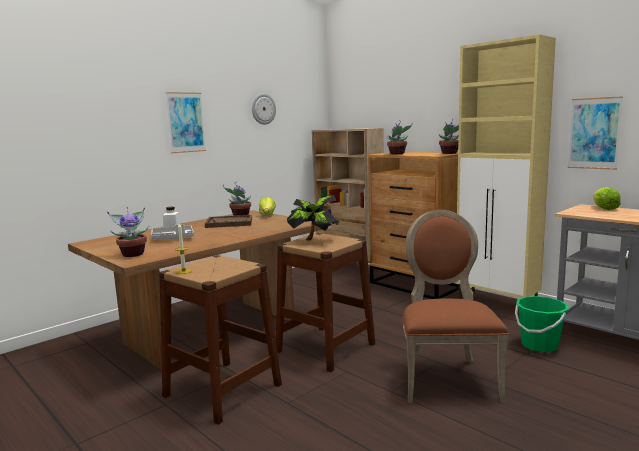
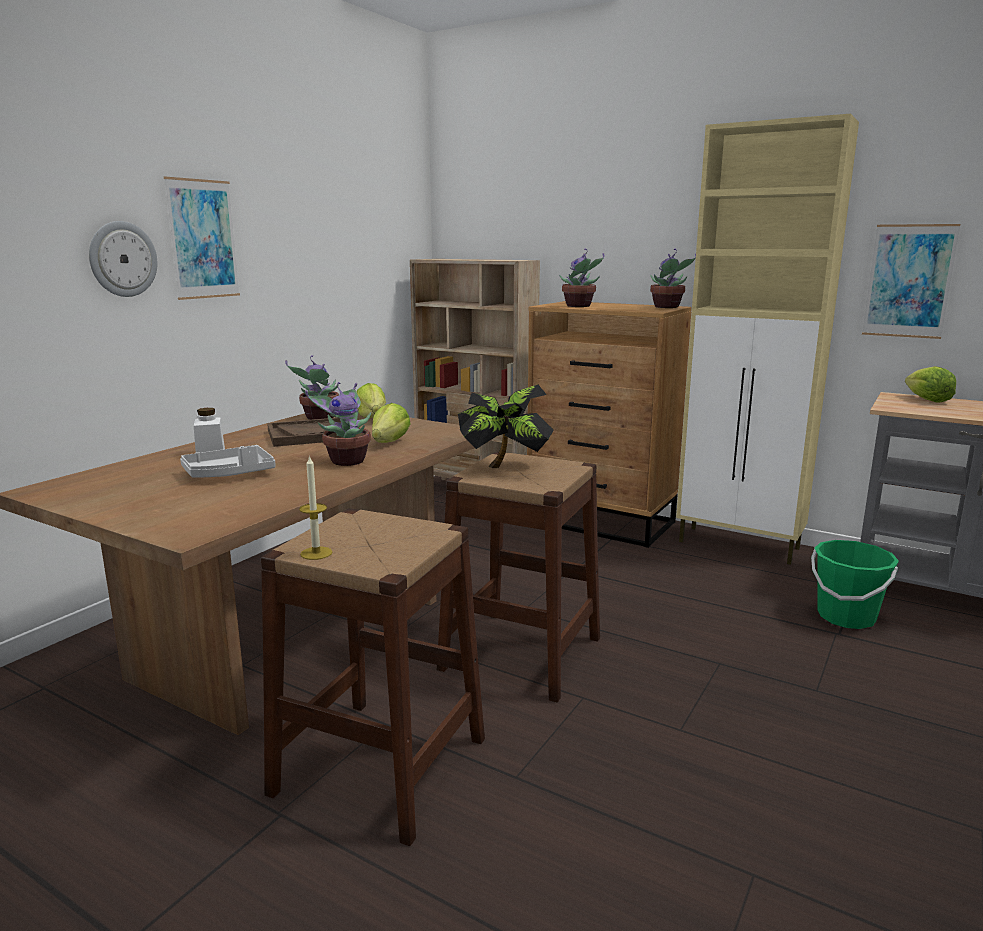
camera: 15 degrees left, 5 degrees up
(133, 254) = (172, 515): potted plant -> potted plant (346, 461)
(263, 109) = (333, 218): wall clock -> wall clock (122, 259)
(264, 227) = (389, 442): none -> lettuce
(446, 377) = (749, 691): brown chair -> none

